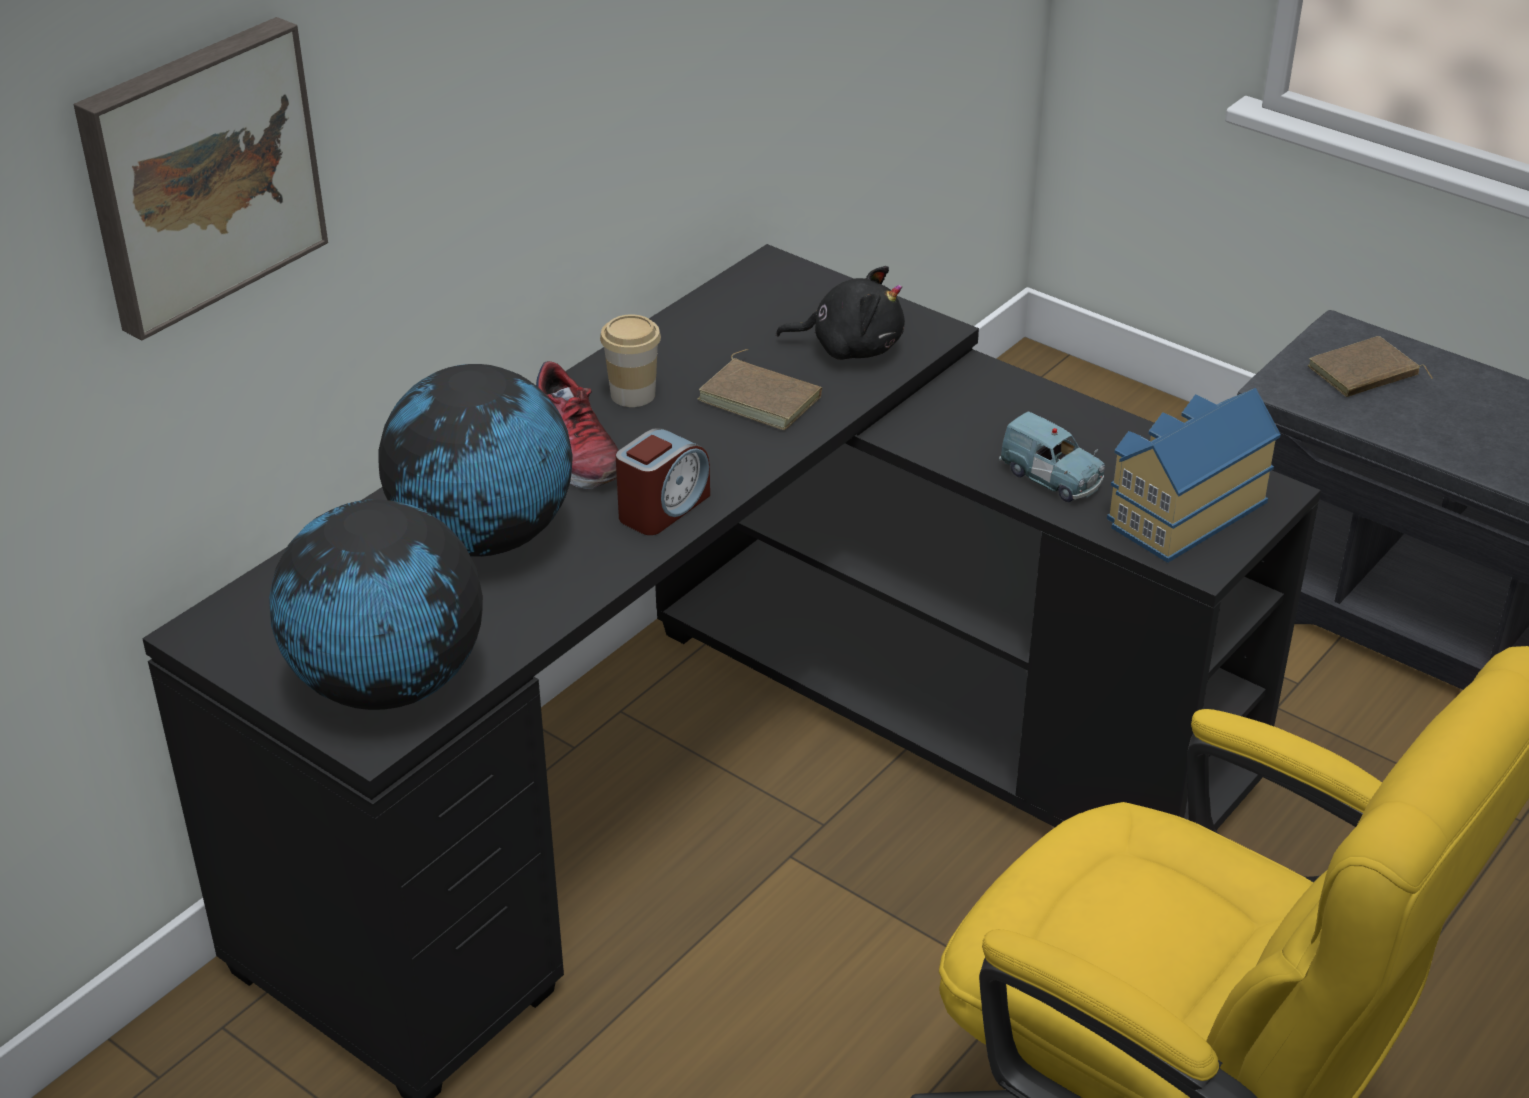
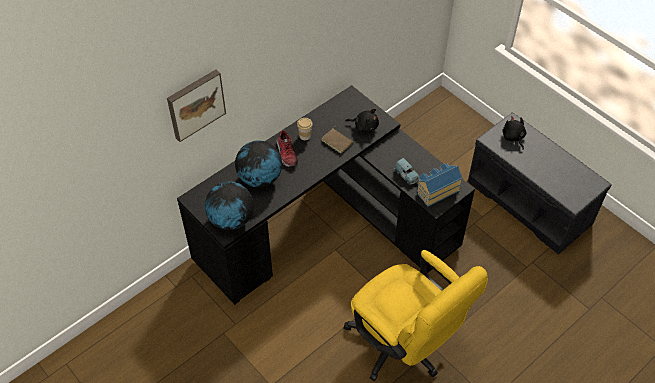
camera: 10 degrees right, 15 degrees up
(663, 508) = (305, 175): alarm clock -> none
(1364, 374) = (513, 138): brown book -> black plush toy

